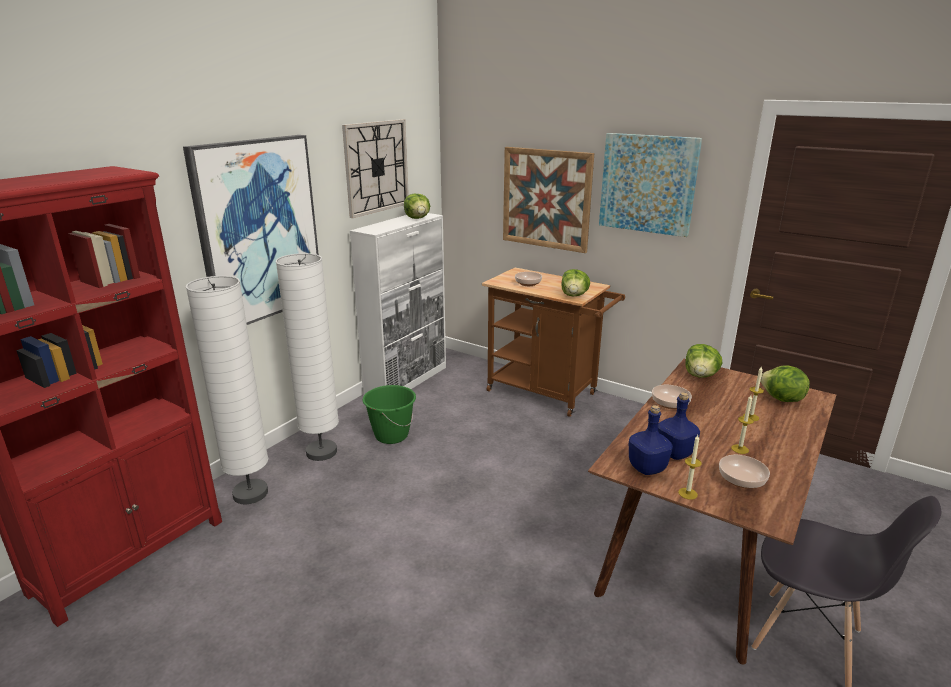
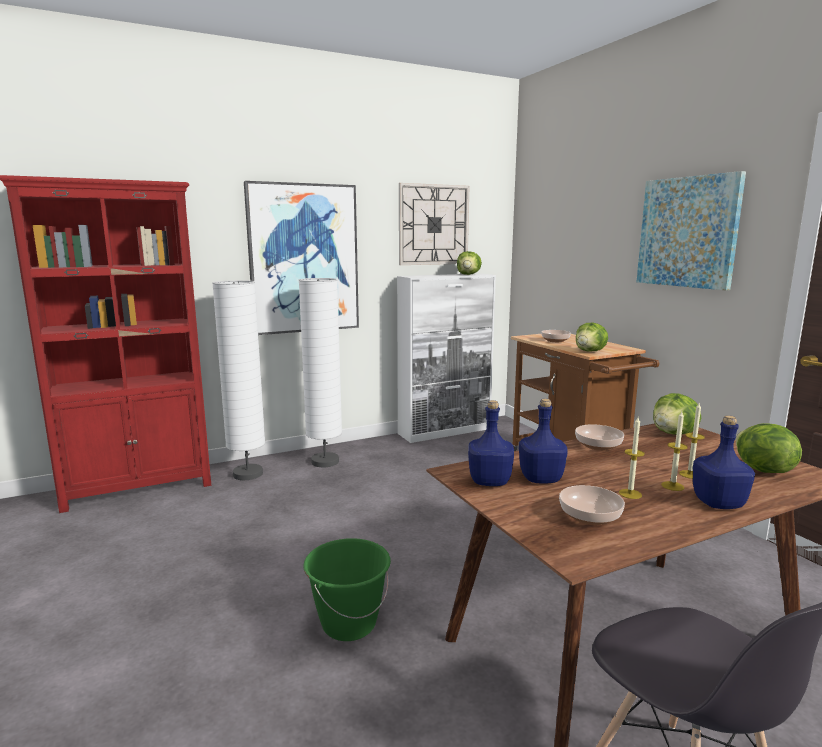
camera: 30 degrees right, 10 degrees down
(391, 435) = (390, 464): green bucket -> green bucket (348, 623)
(546, 199) = (592, 259): picture -> none
(687, 493) = (503, 509): candle -> candle (672, 486)
(790, 440) = (717, 503): none -> blue bottle

